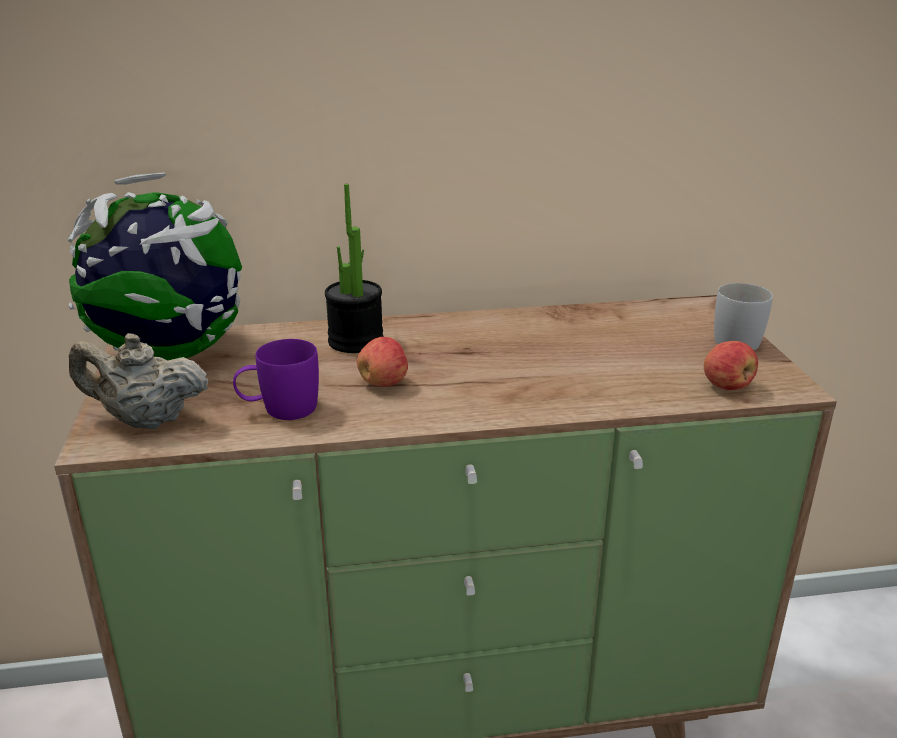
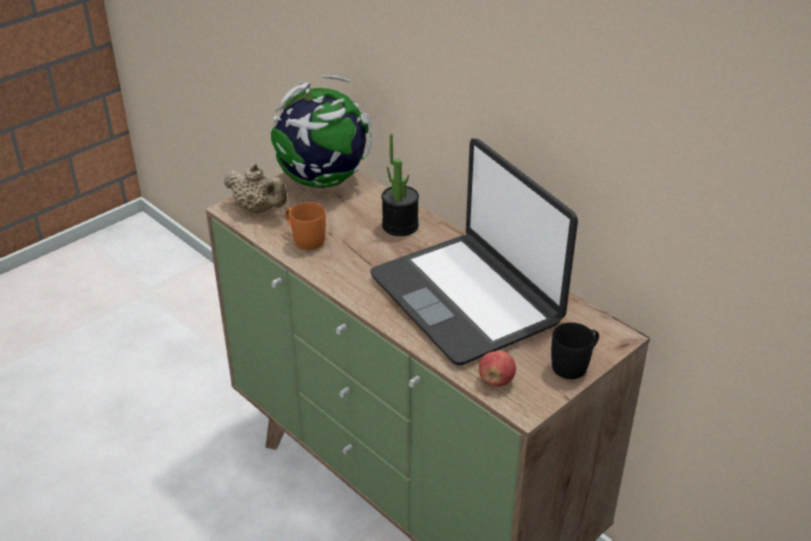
camera: 55 degrees right, 10 degrees up
(145, 421) = (258, 209): beige teapot -> beige teapot turned 150 degrees clockwise
(279, 409) = (304, 239): purple mug -> orange mug
(384, 383) = (364, 257): apple -> none
(553, 352) = (467, 298): none -> laptop
(733, 339) = (574, 364): white mug -> black mug

